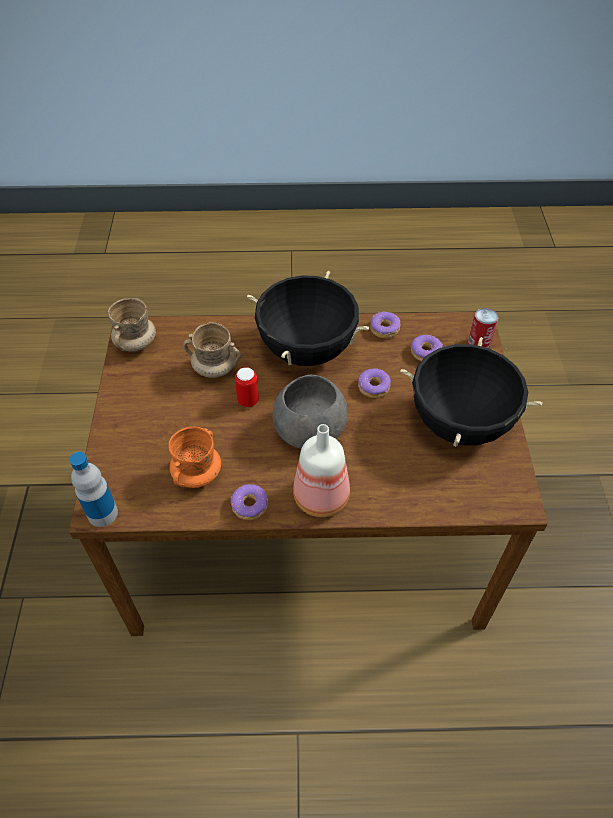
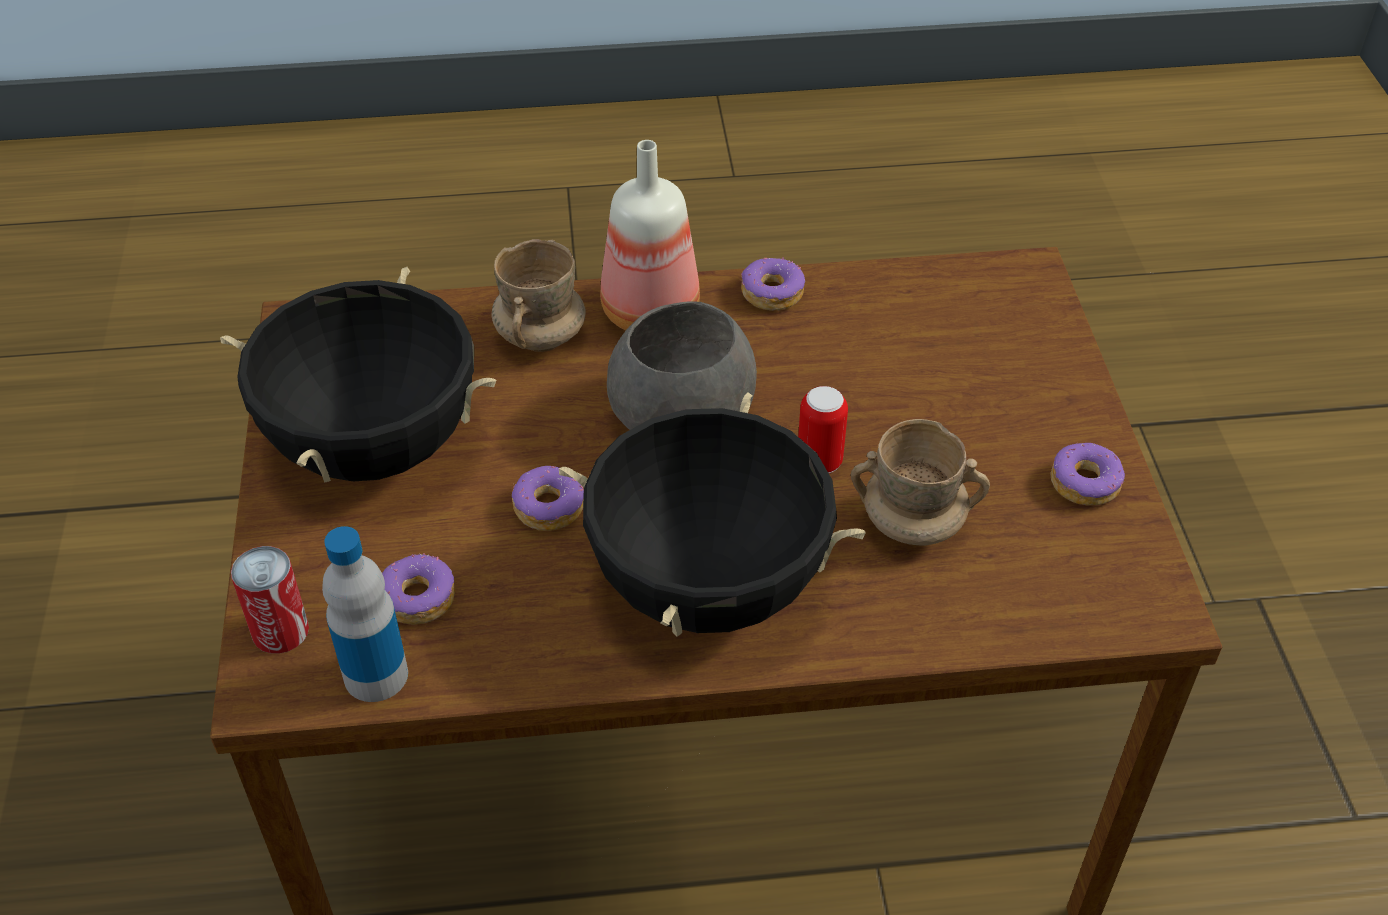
camera: 175 degrees right, 5 degrees down
(102, 513) = (1015, 269): bottle -> bottle (376, 675)
(136, 344) = (1123, 572): beige mug -> beige mug (540, 336)
(197, 474) = (878, 330): orange mug -> none
(384, 329) = (515, 656): donut -> donut (1085, 483)

